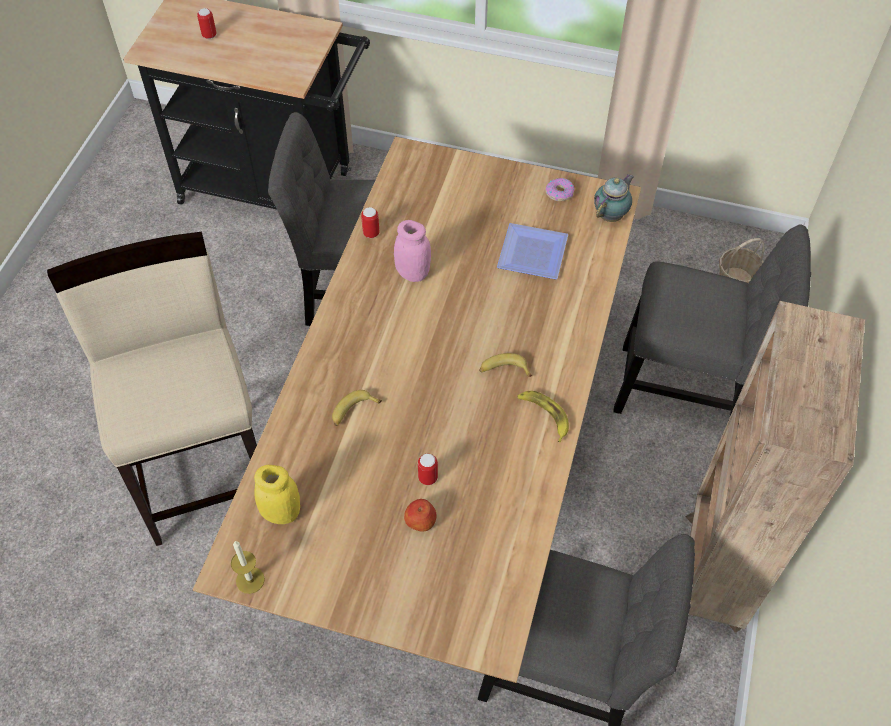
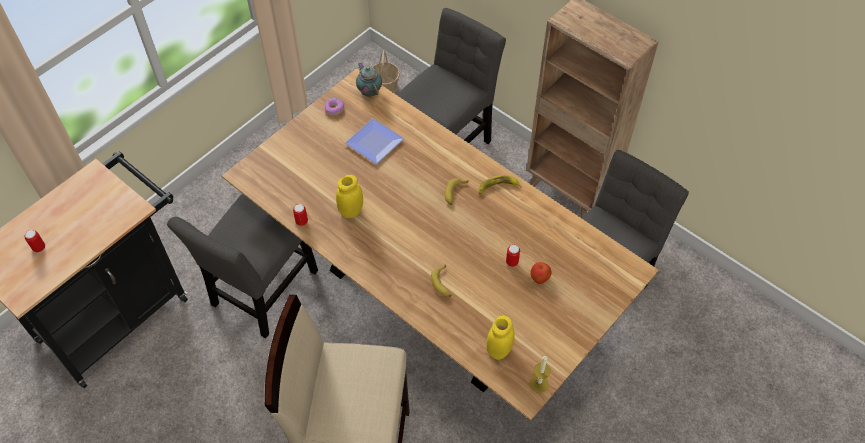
camera: 65 degrees left, 0 degrees up
(413, 273) = (351, 211): pink jar -> yellow jar

